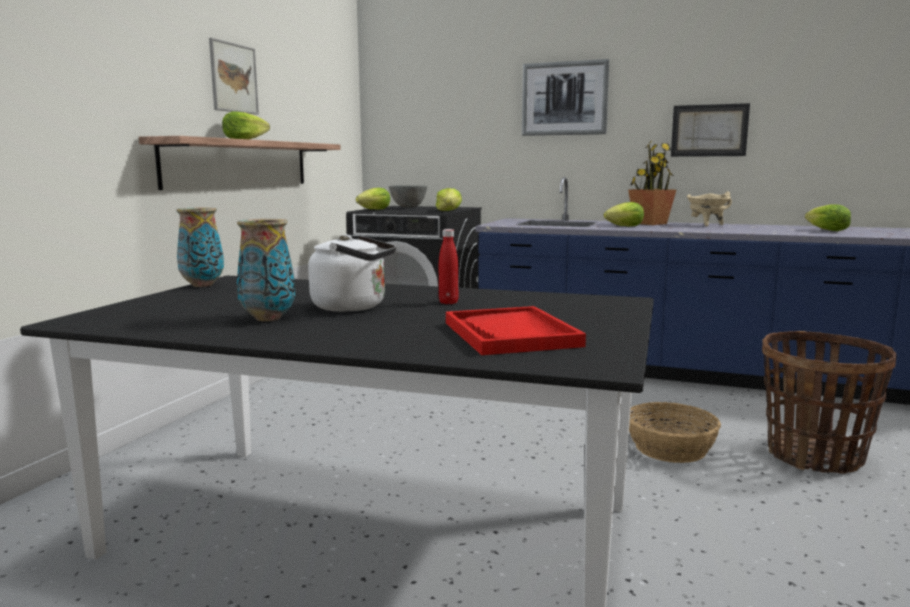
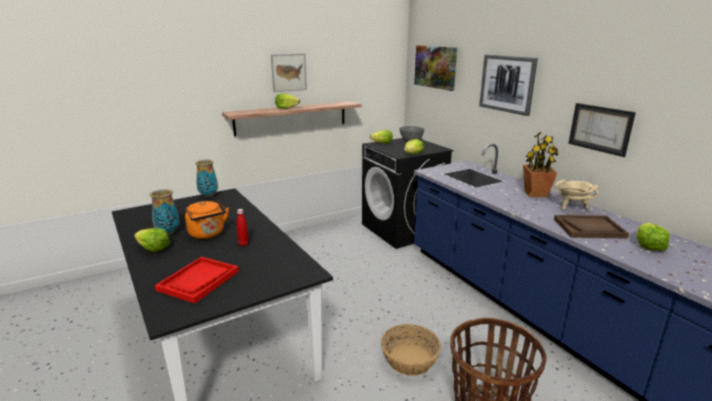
camera: 40 degrees right, 10 degrees up
(354, 307) = (208, 234): white kettle -> orange kettle
(426, 93) = (435, 67): none -> picture
(625, 226) = (500, 194): lettuce -> lettuce (153, 249)
(761, 230) = (589, 228): none -> brown tray

